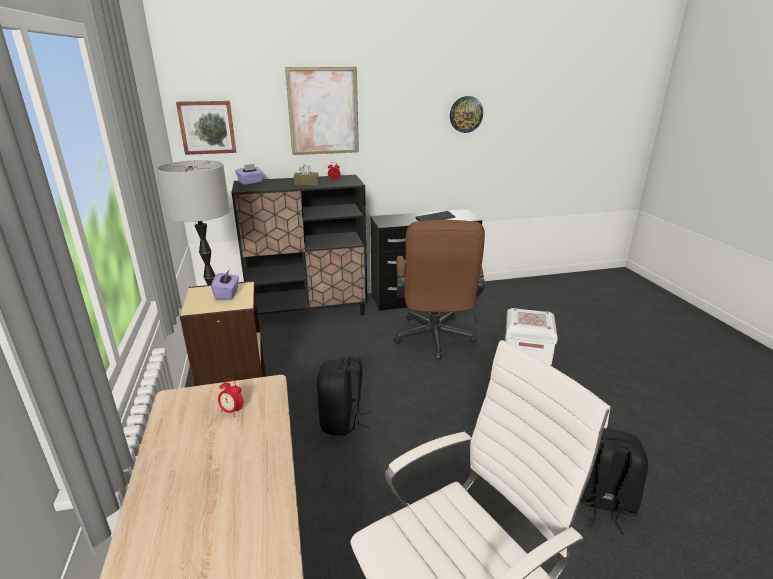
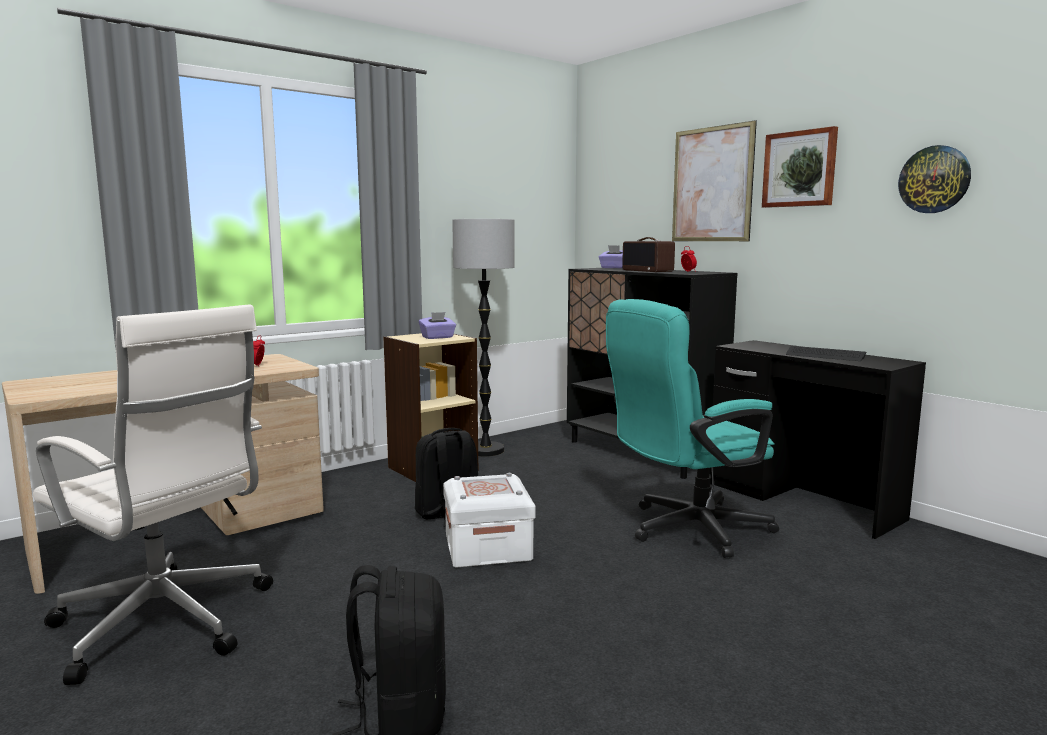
camera: 65 degrees right, 15 degrees down
(207, 127) = (602, 206): picture -> picture (800, 169)
(306, 184) = (648, 271): brown tissue box -> radio
(434, 340) = (686, 530): brown office chair -> turquoise office chair
(527, 351) = (773, 607): white storage box -> white storage box (487, 547)

